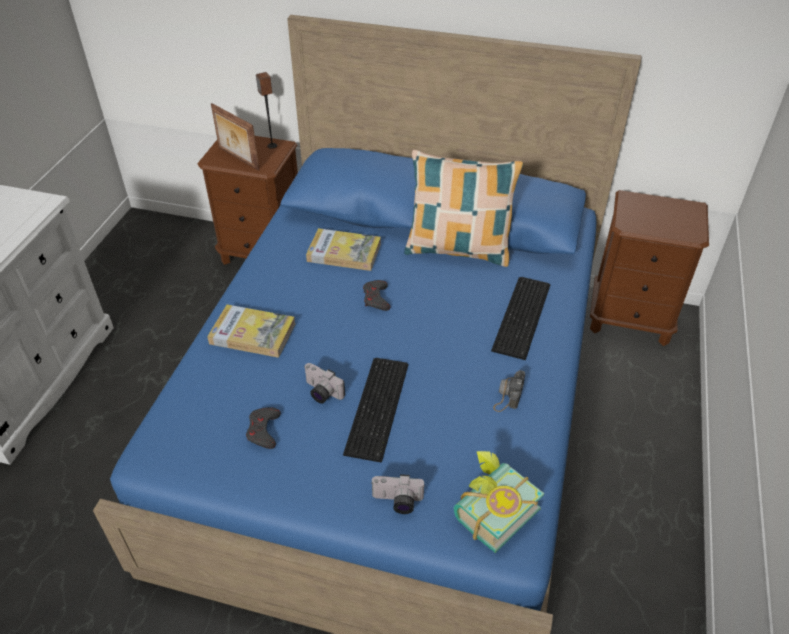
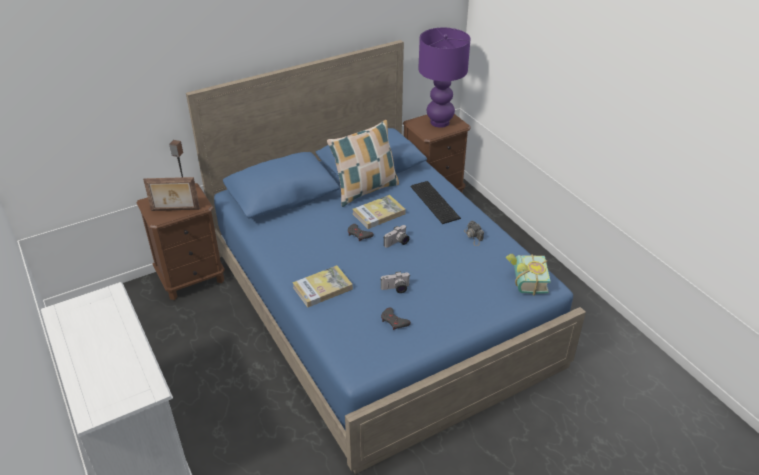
camera: 45 degrees left, 5 degrees down
(344, 252) = (310, 224): book -> book (379, 214)
(380, 407) = (429, 276): keyboard -> none
(397, 502) = (489, 305): camera -> camera (397, 243)
(667, 216) = (439, 122): none -> purple table lamp

